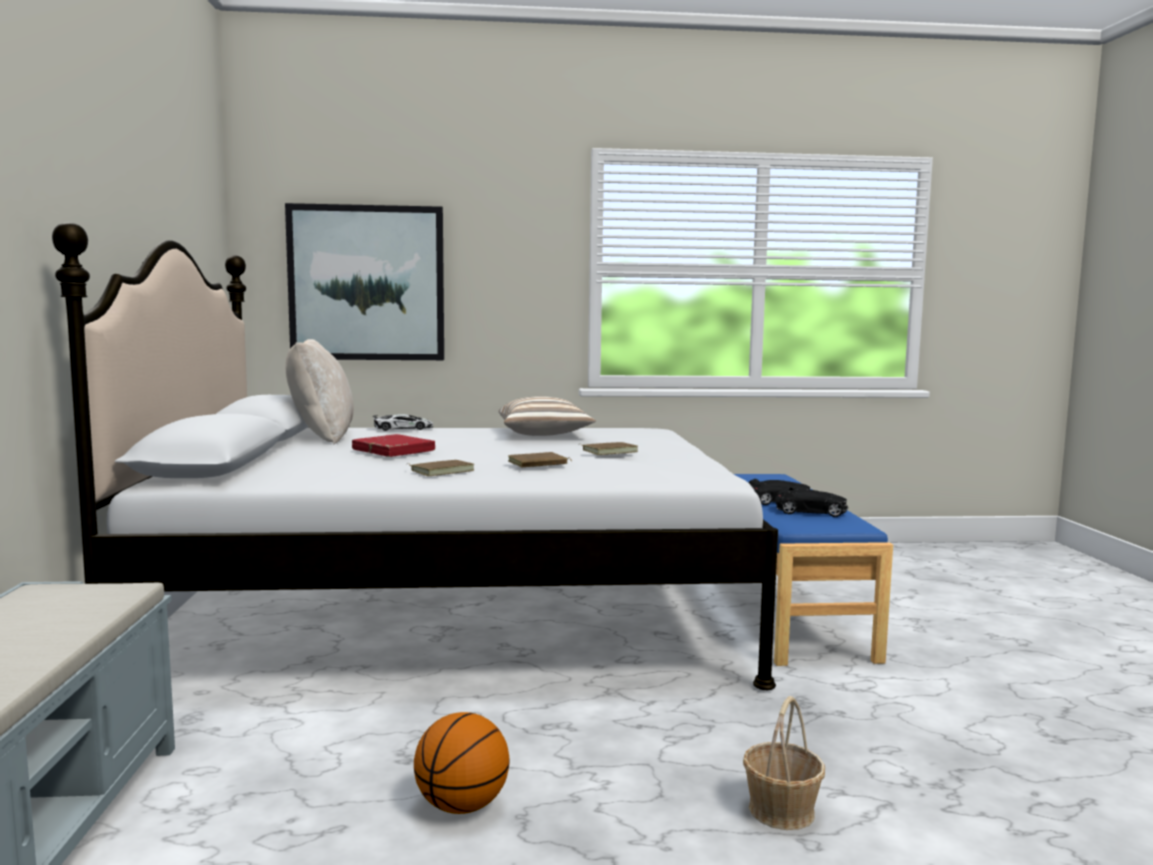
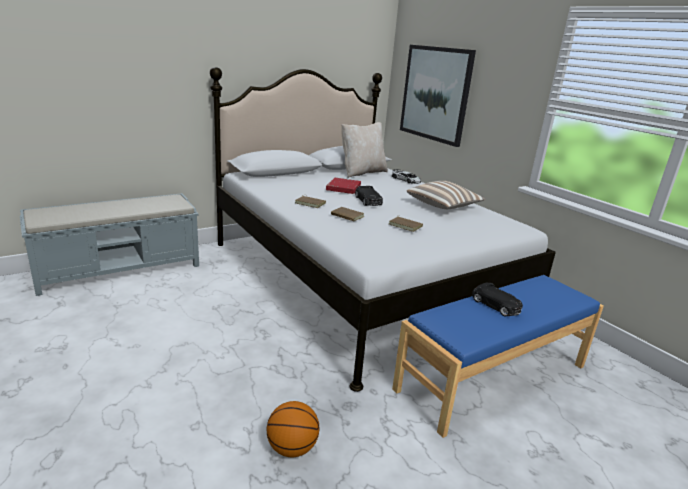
camera: 60 degrees right, 15 degrees up
(462, 806) = (187, 328): basketball -> basketball (292, 448)
(780, 810) = (221, 412): basket -> none
(810, 512) = (481, 320): black toy car -> black toy car (368, 201)

